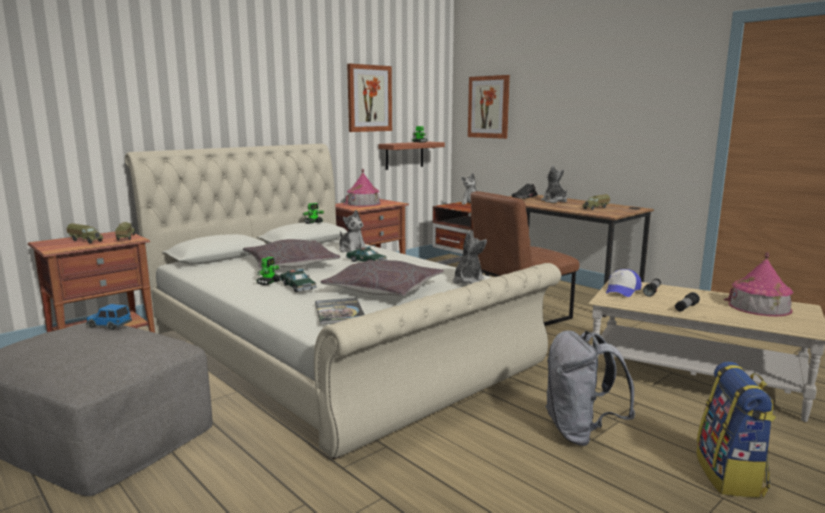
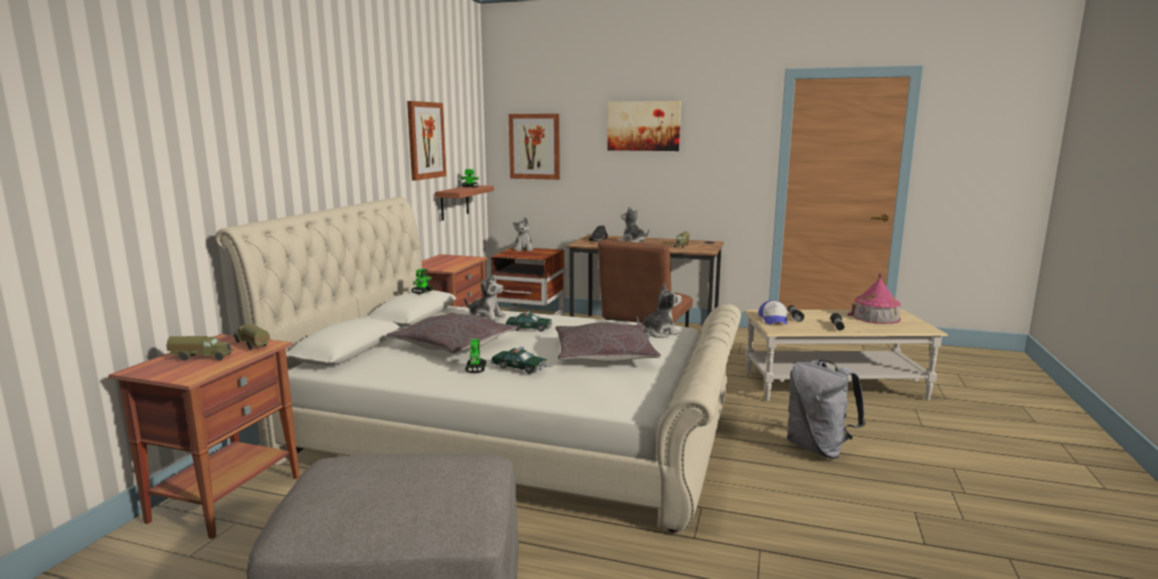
camera: 30 degrees left, 0 degrees up
(108, 325) = (383, 457): toy car -> none
(339, 312) = (616, 385): book -> none
(363, 203) = (440, 262): toy house -> none
(468, 282) = (659, 333): plush toy -> plush toy turned 75 degrees clockwise
(582, 84) = (643, 126): none -> picture
(730, 475) = (938, 451): backpack -> none

